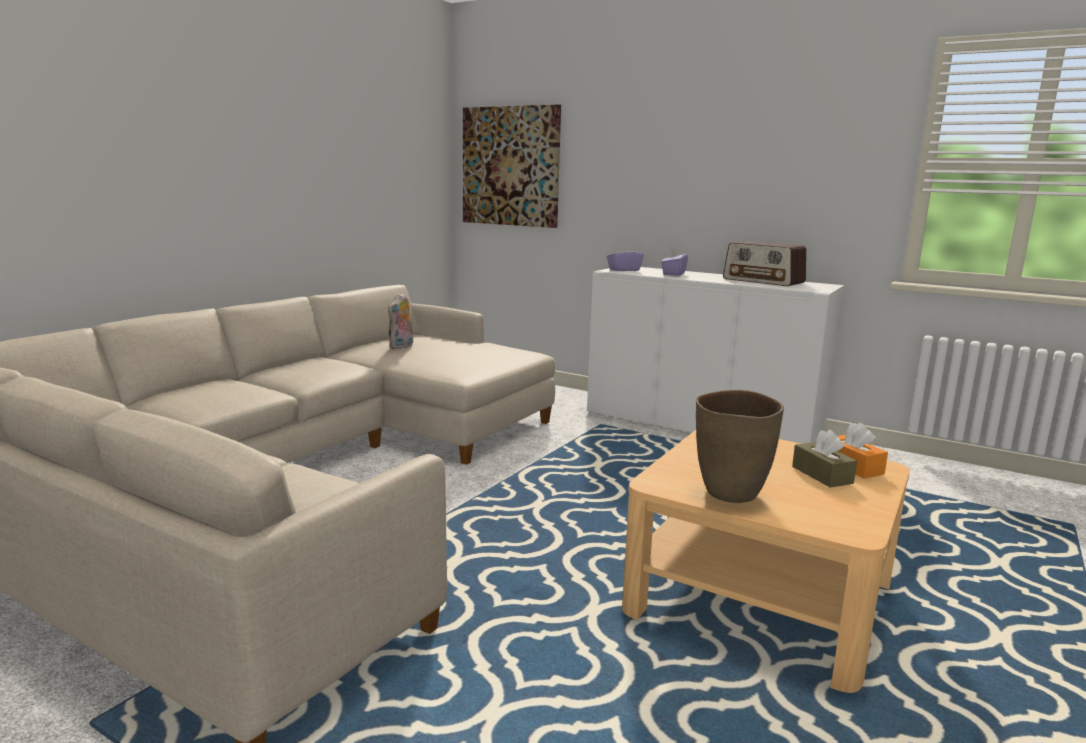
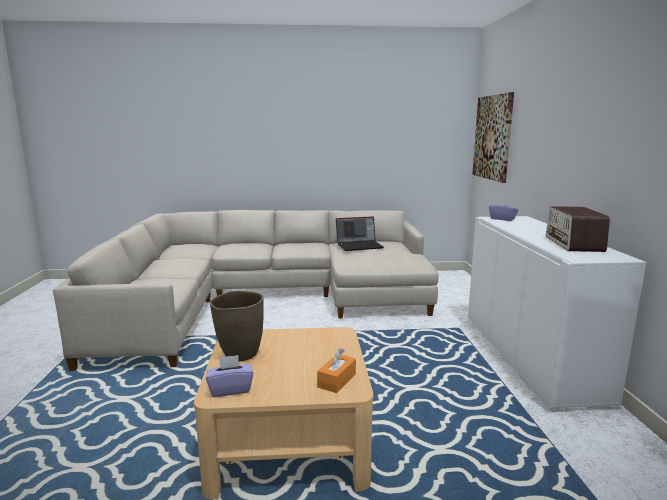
camera: 55 degrees right, 0 degrees up
(401, 347) = (359, 246): plush toy -> laptop
(673, 274) = (524, 227): purple tissue box -> purple tissue box (230, 389)
(822, 475) = (305, 373): brown tissue box -> none

